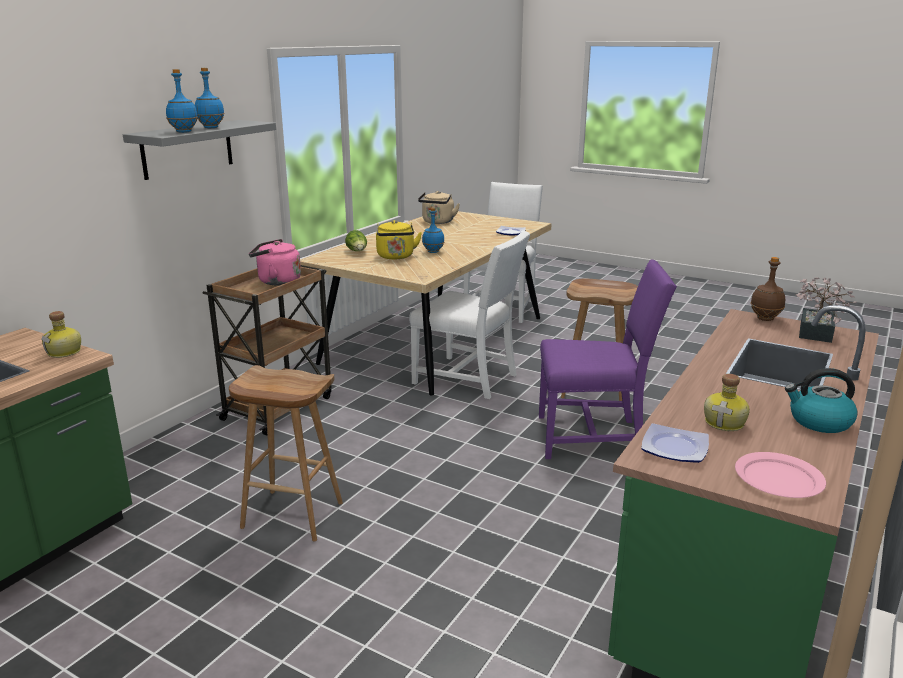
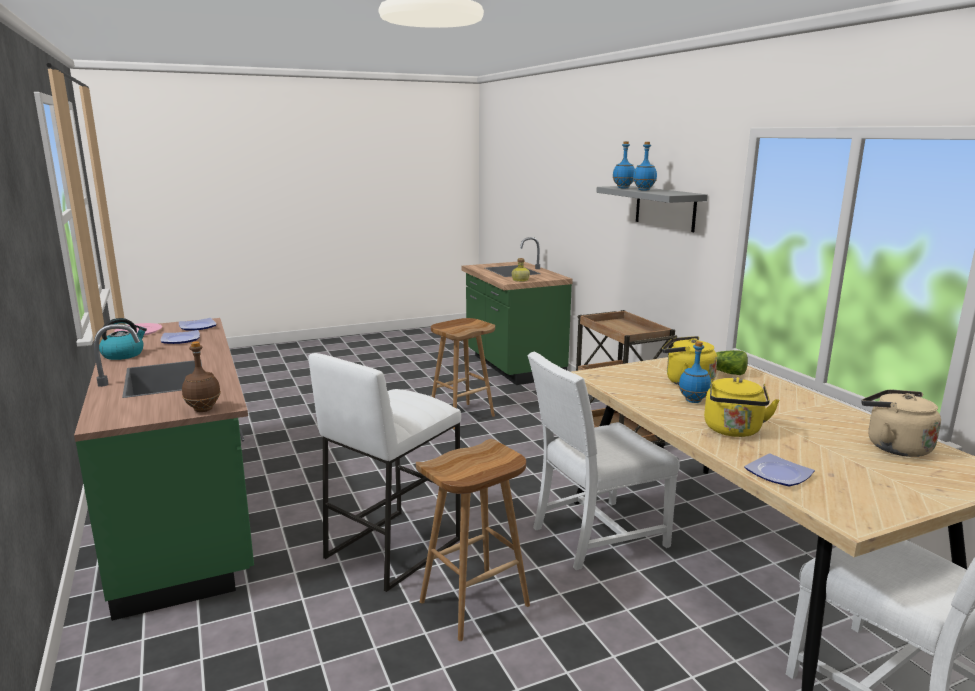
camera: 125 degrees right, 5 degrees down
(276, 281) = (631, 332): pink kettle -> none
(469, 242) = (733, 431): none -> yellow kettle
(593, 437) = (392, 547): purple chair -> white stool
(725, 423) = (180, 340): bottle -> plate
(814, 334) = (144, 410): potted plant -> none

